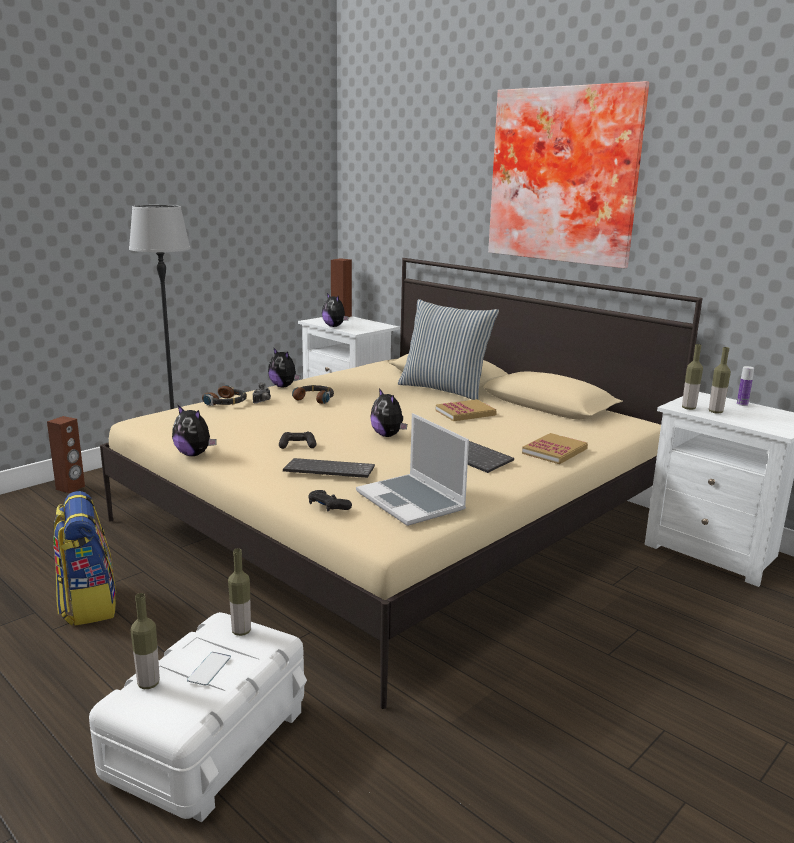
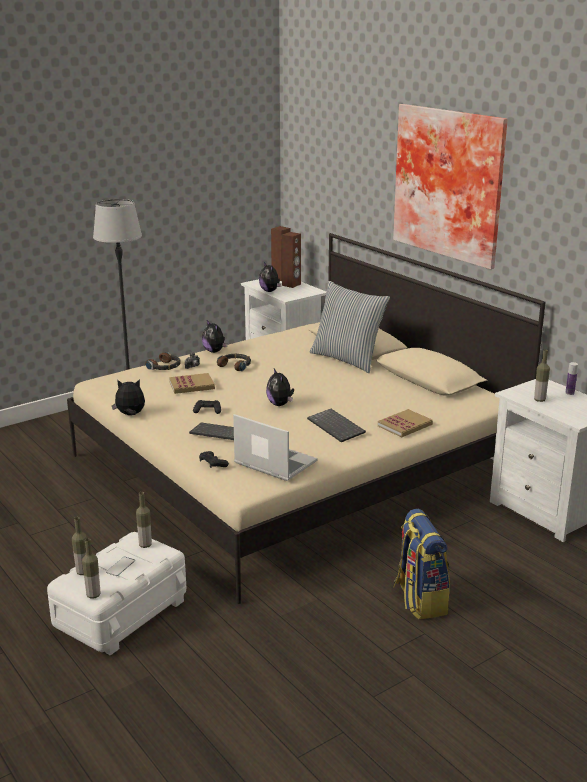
camera: 10 degrees right, 5 degrees up
(70, 488) = (47, 426): brown speaker -> brown speaker (291, 285)
(88, 604) = (54, 519): backpack -> backpack (419, 600)
(194, 454) = (130, 415): plush toy -> plush toy turned 135 degrees clockwise
(412, 501) = (273, 463): laptop -> laptop turned 150 degrees clockwise
(465, 413) = (353, 384): book -> book (192, 385)
(688, 408) = (520, 395): bottle -> bottle (93, 595)

